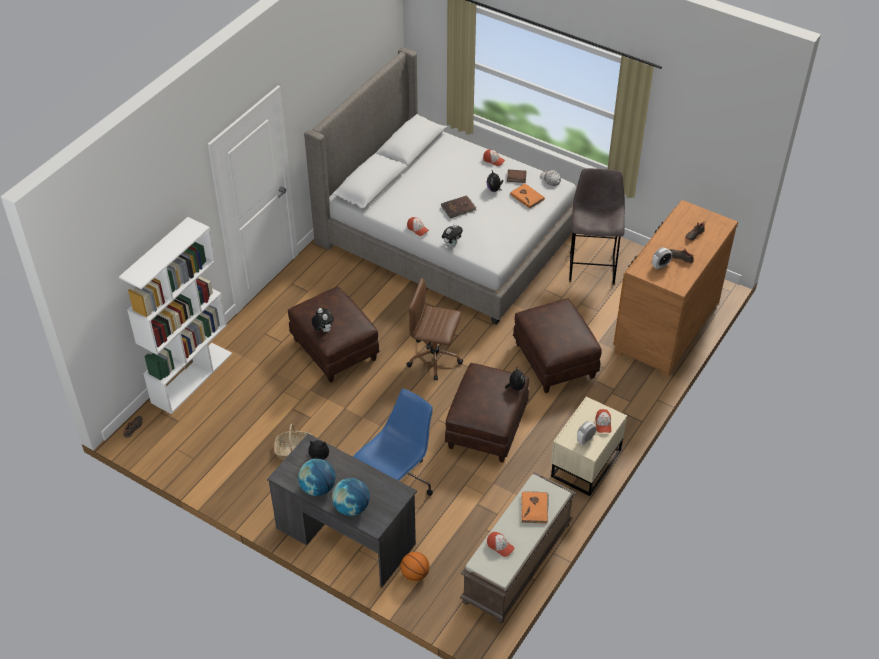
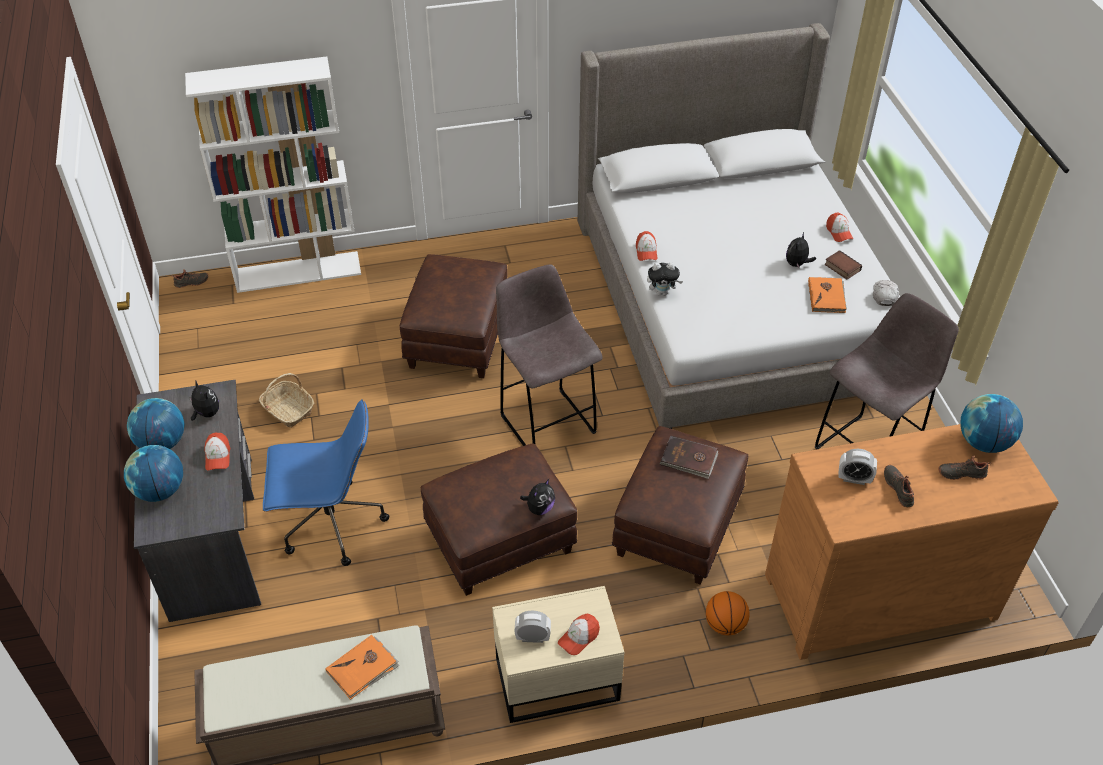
camera: 45 degrees right, 0 degrees up
(323, 330) = (425, 295): plush toy -> none
(415, 574) = (217, 638): basketball -> basketball (725, 624)
(435, 358) = (546, 422): brown office chair -> grey stool
(458, 208) = (723, 258): brown book -> brown book (689, 459)
(500, 546) = (266, 678): cap -> cap (218, 456)
(687, 216) = (983, 442): none -> globe

